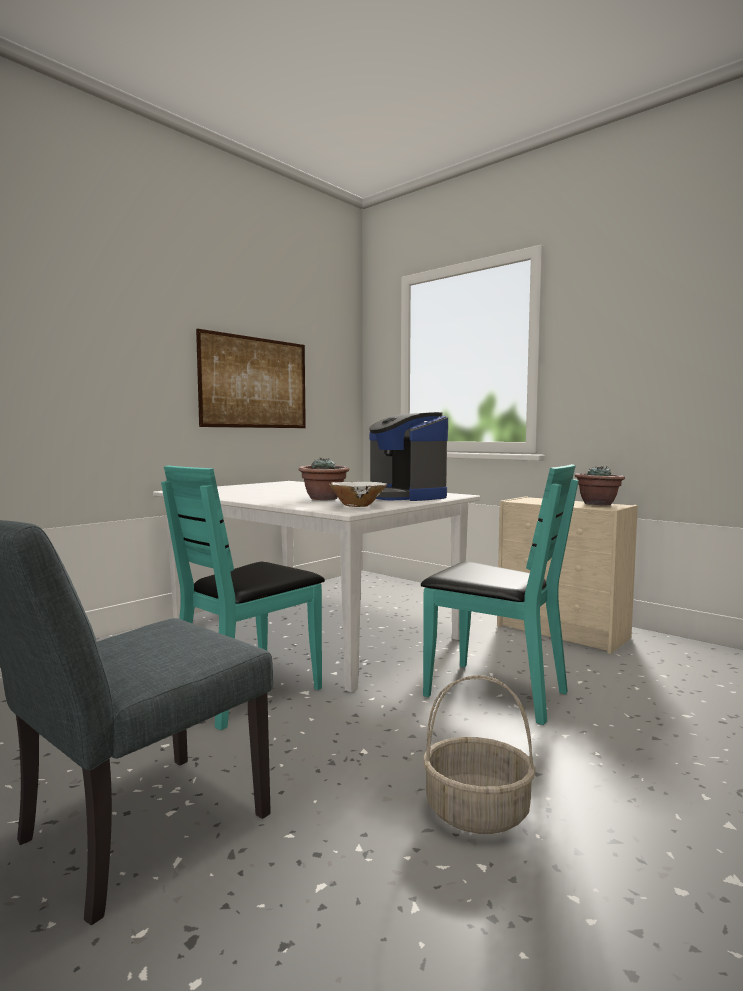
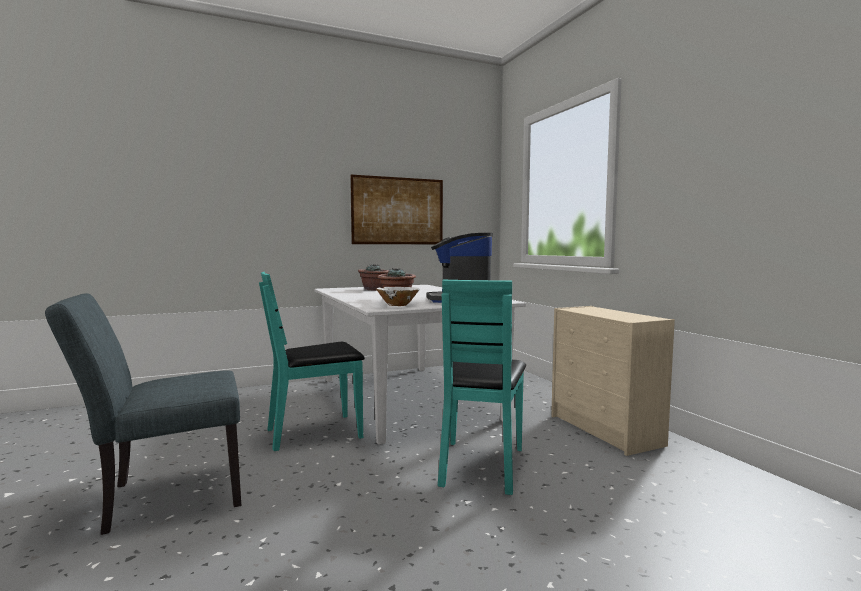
camera: 25 degrees right, 0 degrees up
(476, 812) = (358, 541): basket -> none
(494, 692) = (481, 465): turquoise chair -> turquoise chair turned 45 degrees clockwise
(598, 504) = (636, 316): potted plant -> potted plant (374, 289)

